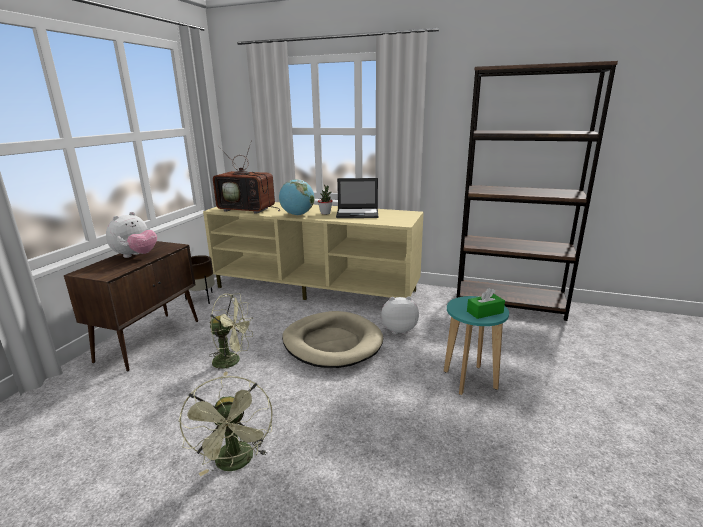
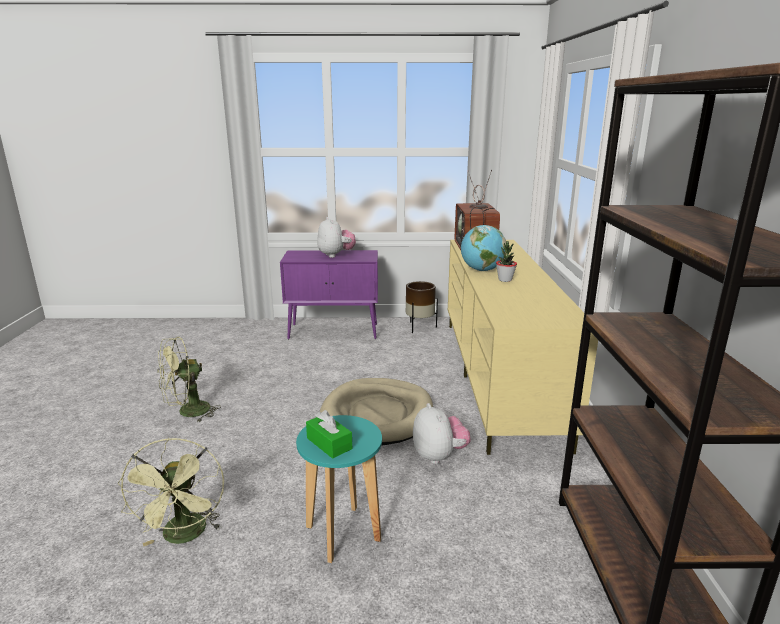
camera: 70 degrees right, 0 degrees up
(136, 256) = (336, 255): plush toy -> plush toy turned 120 degrees counterclockwise
(150, 340) = (334, 331): brown cabinet -> purple cabinet
(232, 361) = (318, 373): green fan -> green fan (185, 536)
(358, 213) = (526, 294): laptop -> none

